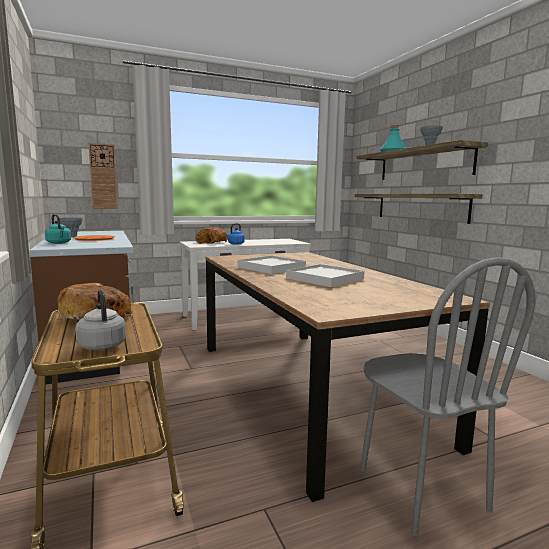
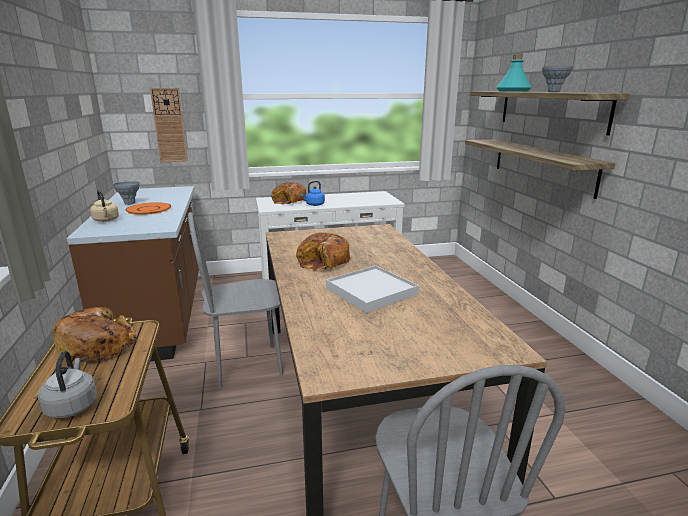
camera: 10 degrees right, 10 degrees up
(59, 243) = (106, 220): turquoise kettle -> beige kettle
(194, 374) = (248, 365): none -> grey chair
(271, 267) = (324, 262): white tray -> bread

